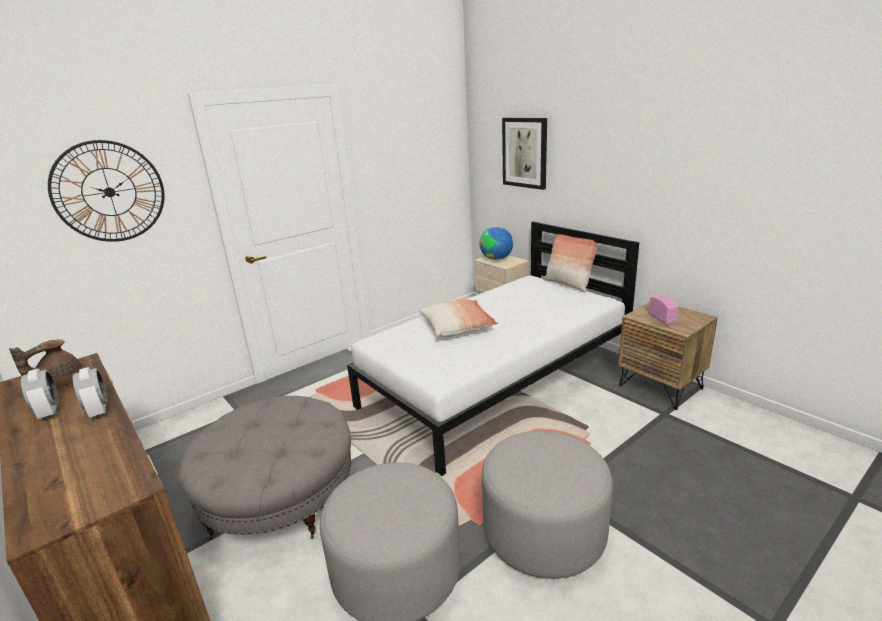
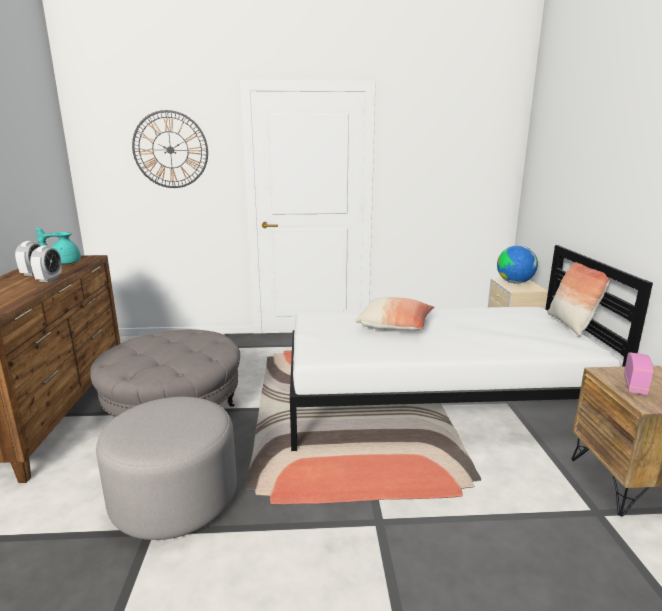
camera: 35 degrees right, 5 degrees down
(60, 383) = (64, 263): brown teapot -> turquoise teapot
(525, 152) = (566, 164): picture -> none
(543, 532) = (315, 542): grey ottoman -> none

